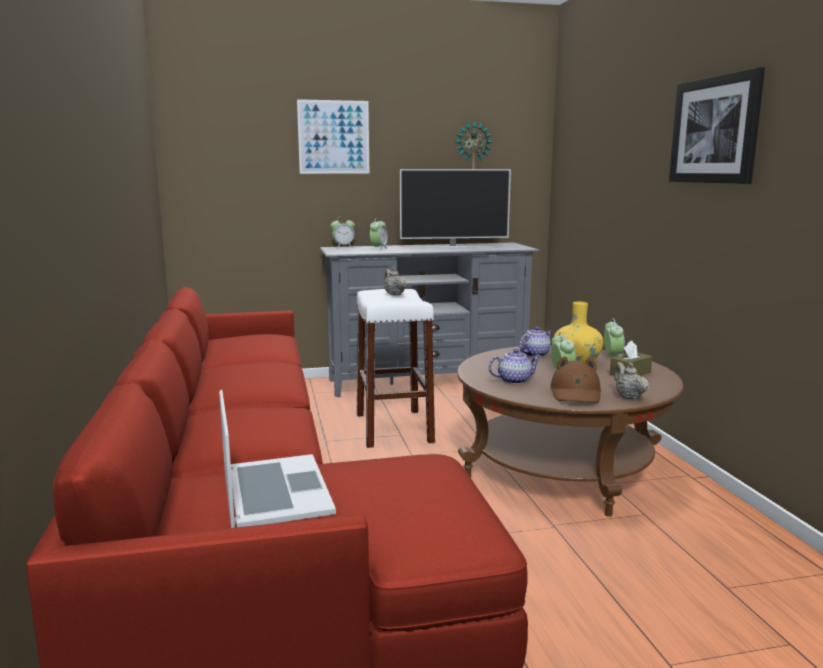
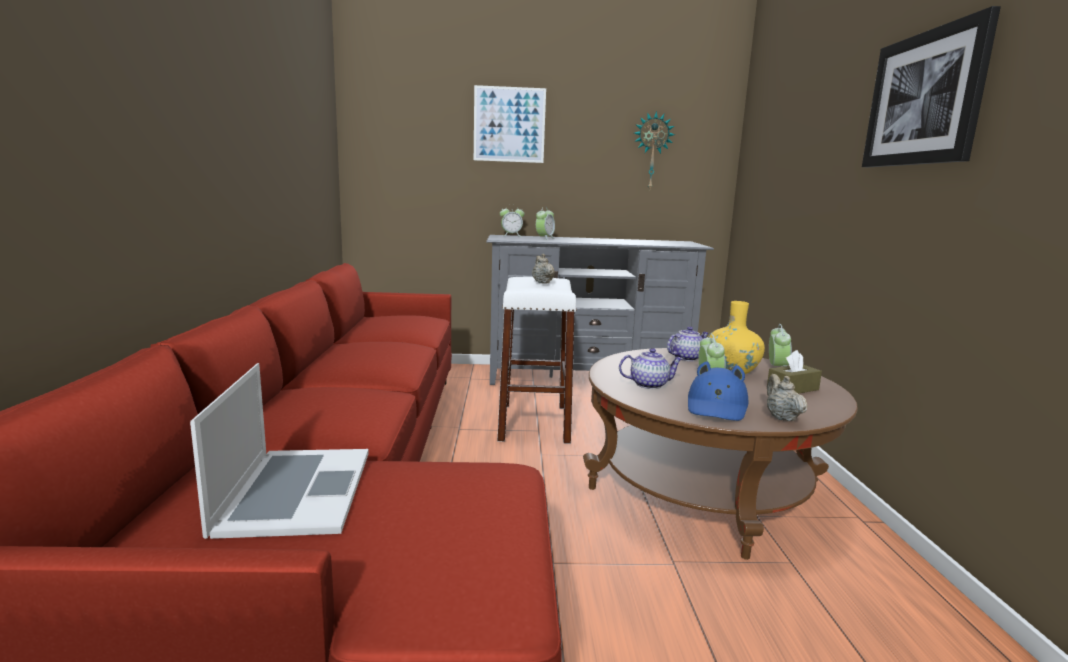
camera: 10 degrees right, 0 degrees up
(453, 247) = (623, 241): television -> none
(576, 393) = (717, 407): brown hat -> blue hat

